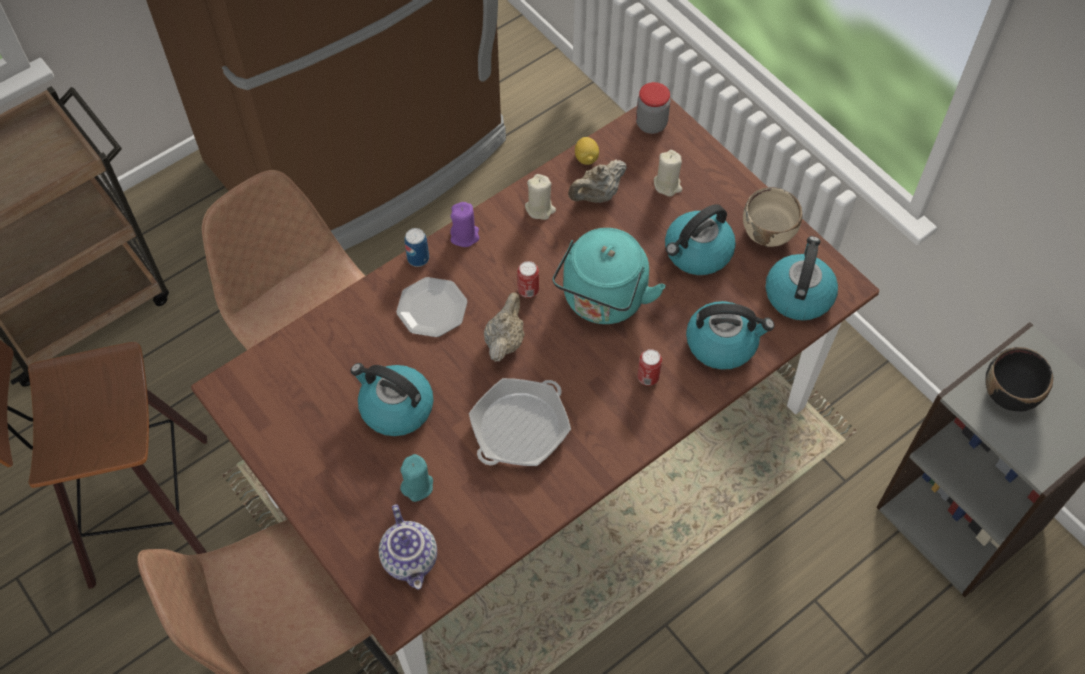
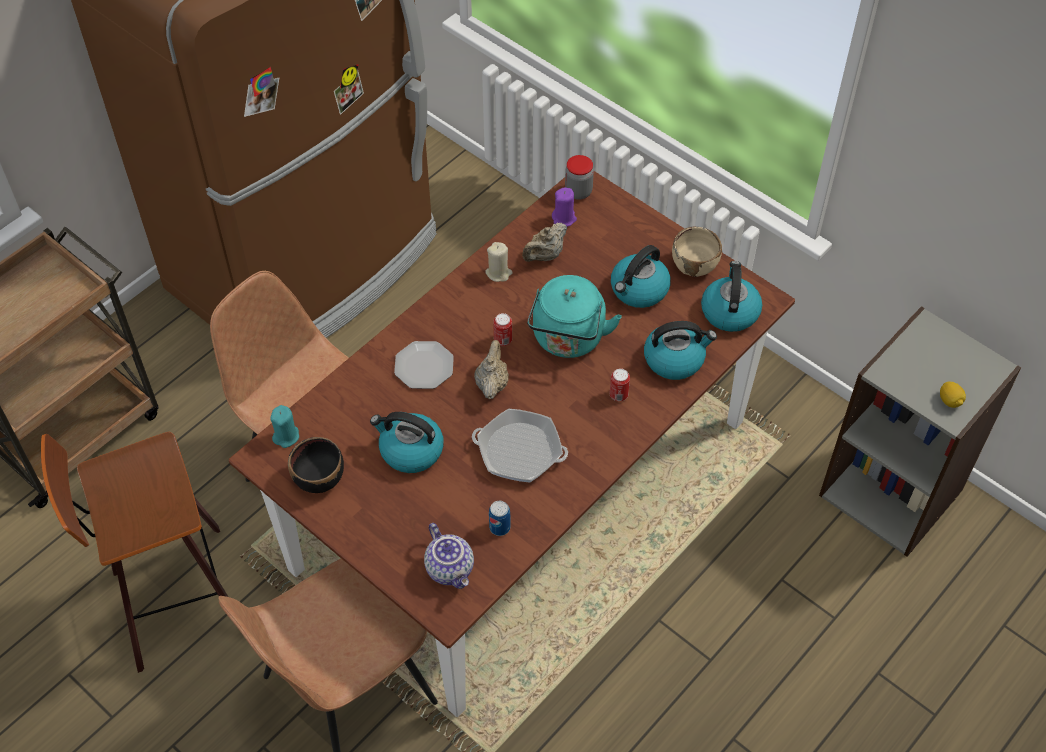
camera: 10 degrees left, 5 degrees down
(417, 486) = (443, 510): turquoise candle -> turquoise candle (286, 436)
(418, 258) = (403, 327): can -> can (499, 527)
(465, 236) = (439, 304): purple candle -> purple candle (564, 218)
(519, 428) = (519, 451): frying pan -> frying pan turned 75 degrees clockwise
(586, 158) = (529, 227): lemon -> lemon (950, 401)
(667, 185) = (602, 239): beige candle -> none
(1010, 393) = (916, 364): black bowl -> black bowl (319, 478)

